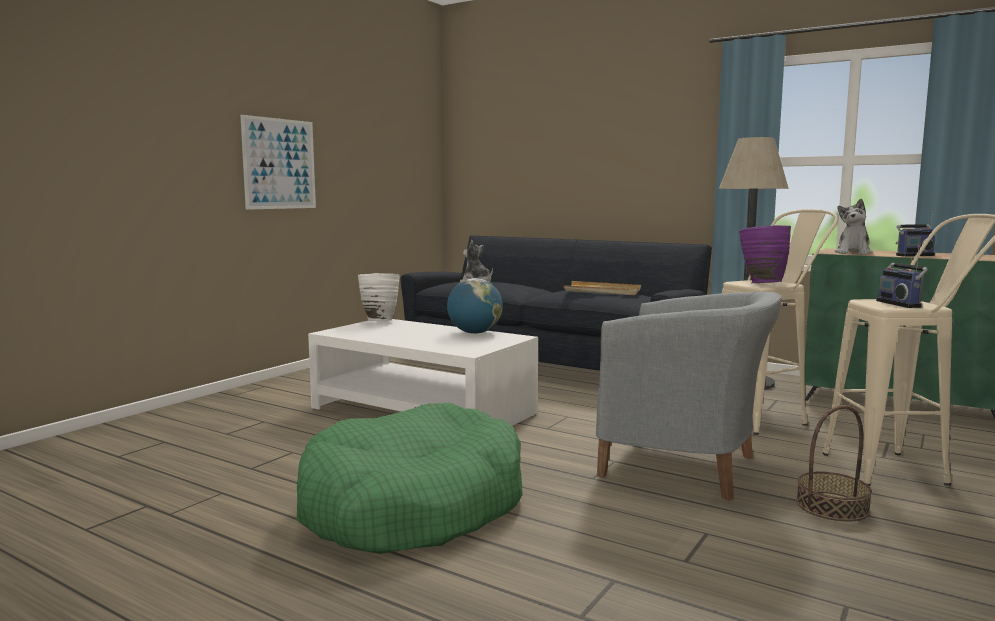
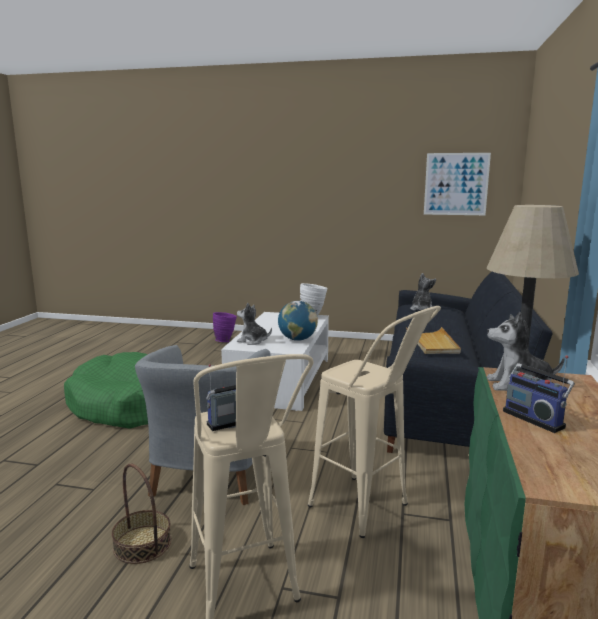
camera: 70 degrees right, 5 degrees up
(279, 164) = (330, 204): picture -> picture (456, 184)
(457, 345) = (253, 341): none -> plush toy
(761, 284) = (354, 371): purple vase -> purple vase (225, 341)

